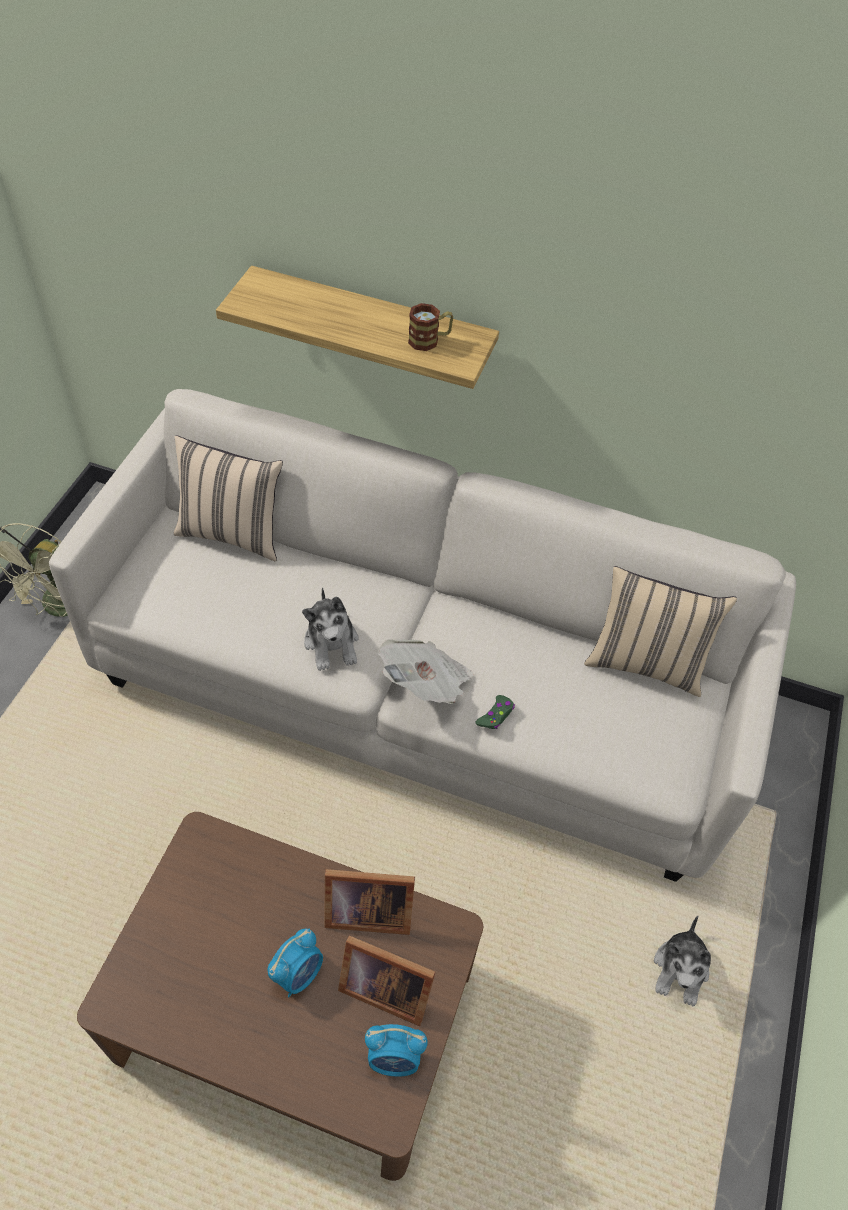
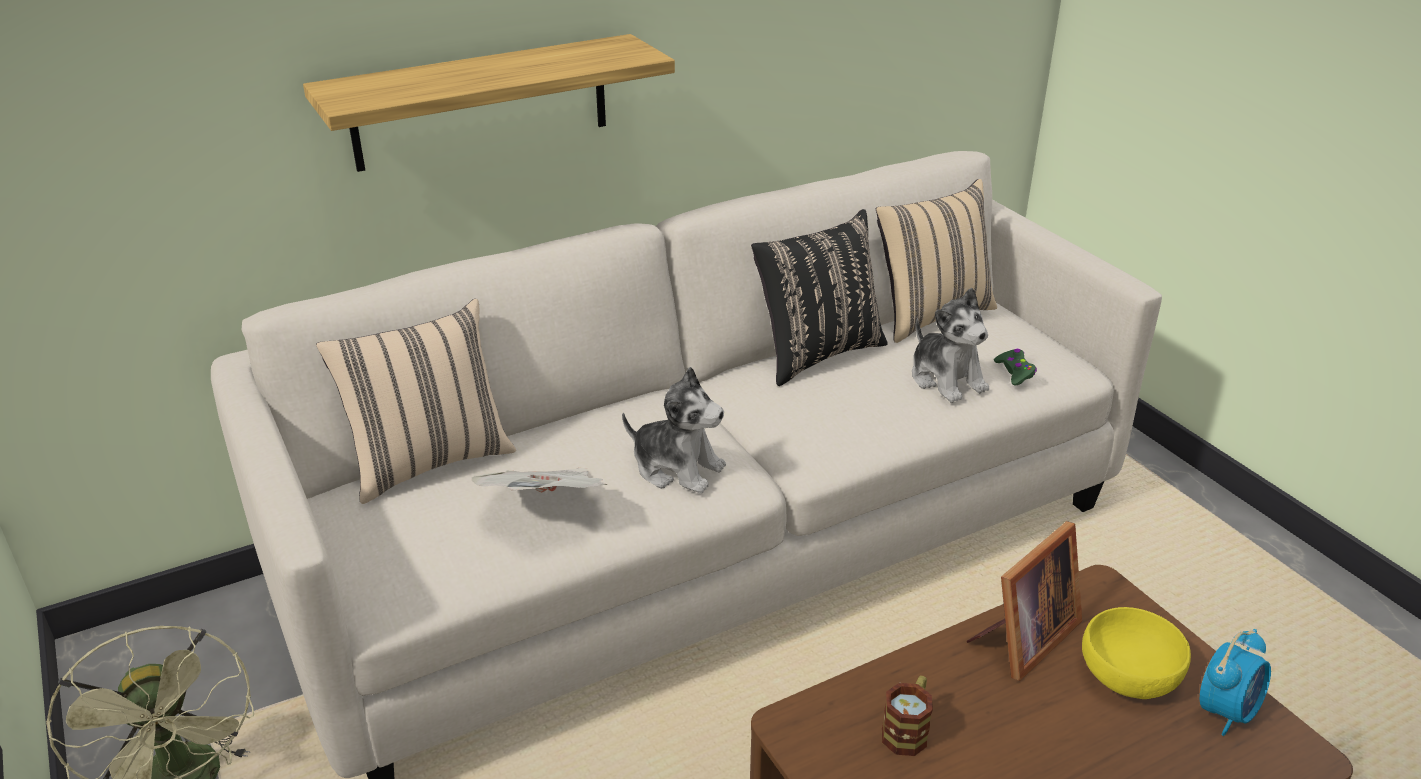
camera: 45 degrees left, 20 degrees down
(298, 973) = (1060, 735): alarm clock -> none
(383, 985) = (1129, 673): picture frame -> yellow bowl
(426, 683) = (808, 433): newspaper -> newspaper (547, 507)
(429, 340) = (587, 56): mug -> mug (908, 729)
(496, 715) = (896, 413): green game controller -> green game controller (1015, 372)
(523, 631) = (816, 353): none -> black pillow
(680, 969) = (1185, 557): plush toy -> plush toy (946, 379)

